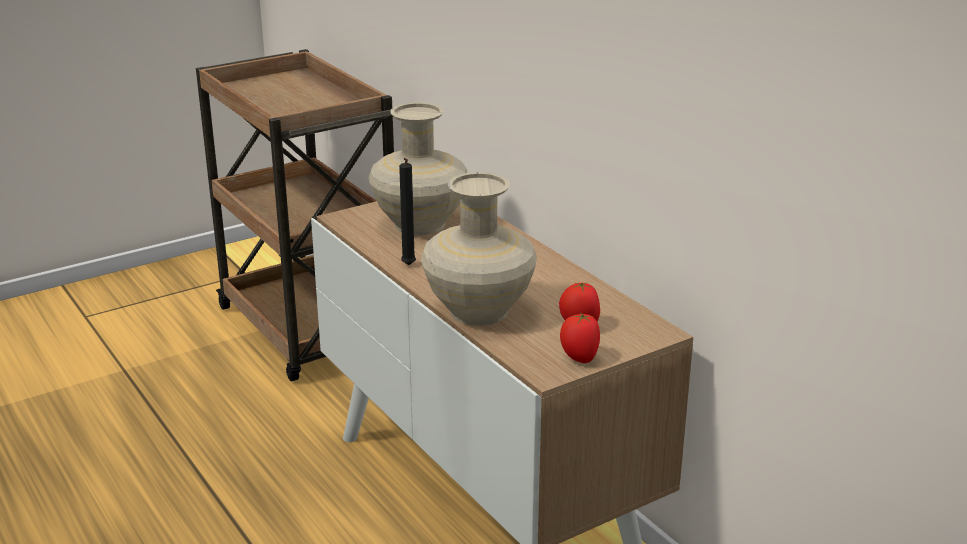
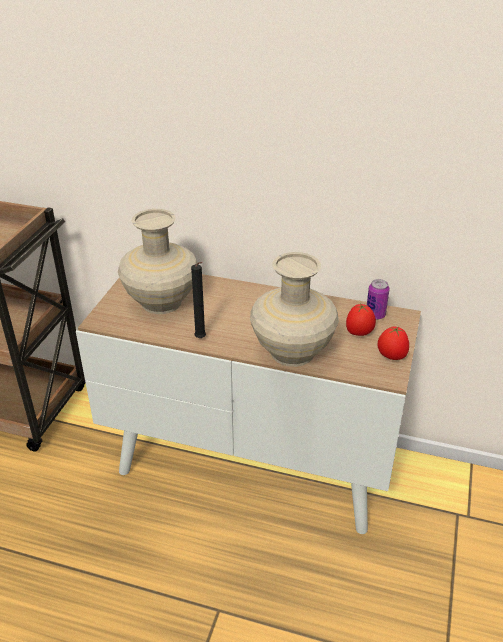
camera: 40 degrees left, 10 degrees up
(628, 318) = (375, 315): none -> can

